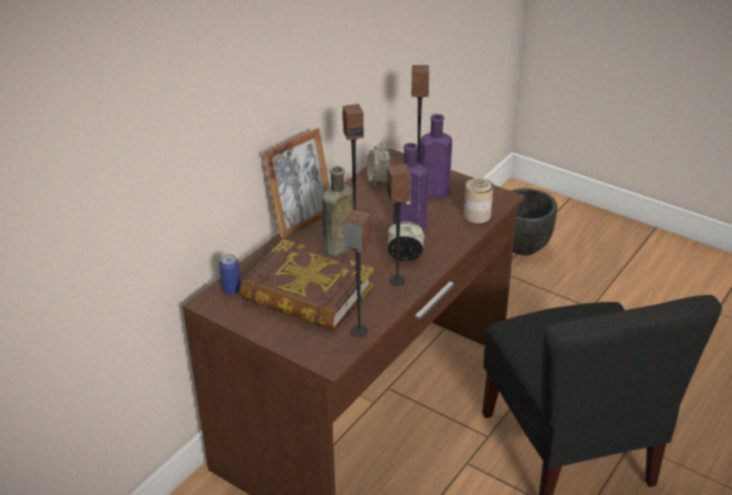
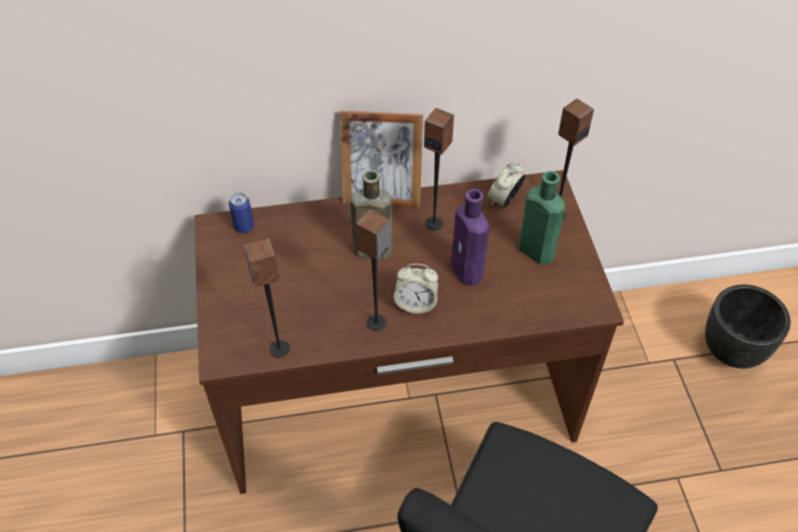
camera: 45 degrees right, 15 degrees up
(307, 294) = (290, 277): book -> none
(405, 257) = (416, 303): alarm clock -> alarm clock turned 135 degrees clockwise
(431, 193) = (533, 250): purple bottle -> green bottle
(477, 215) = (543, 308): can -> none

